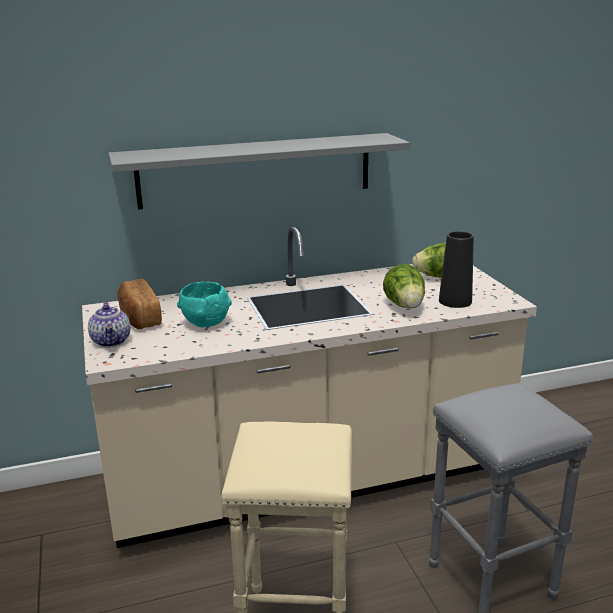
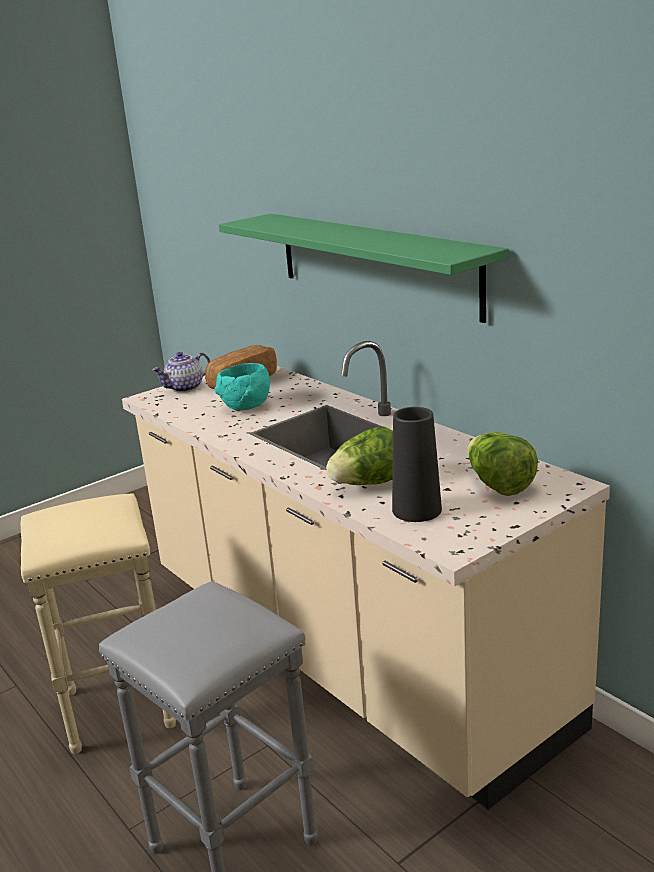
camera: 70 degrees right, 0 degrees up
(256, 170) = (374, 263): grey shelf -> green shelf

